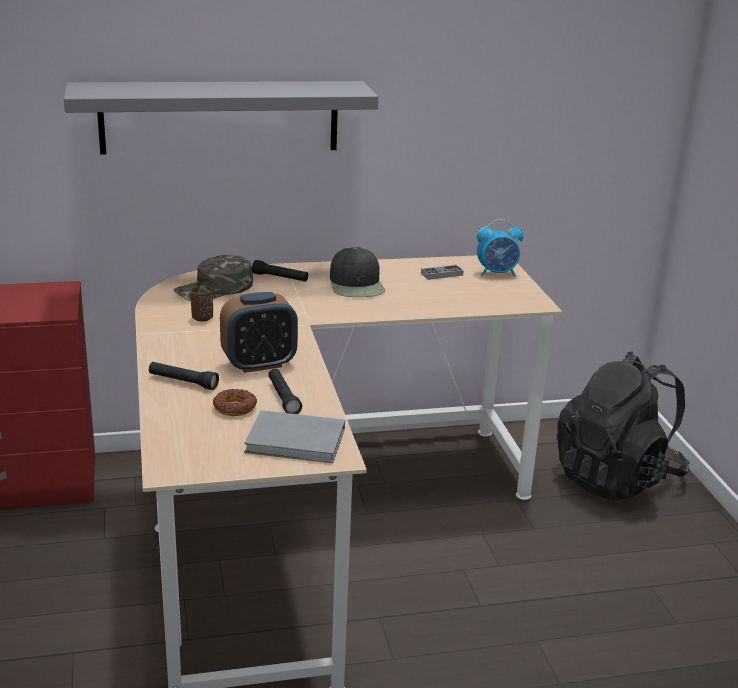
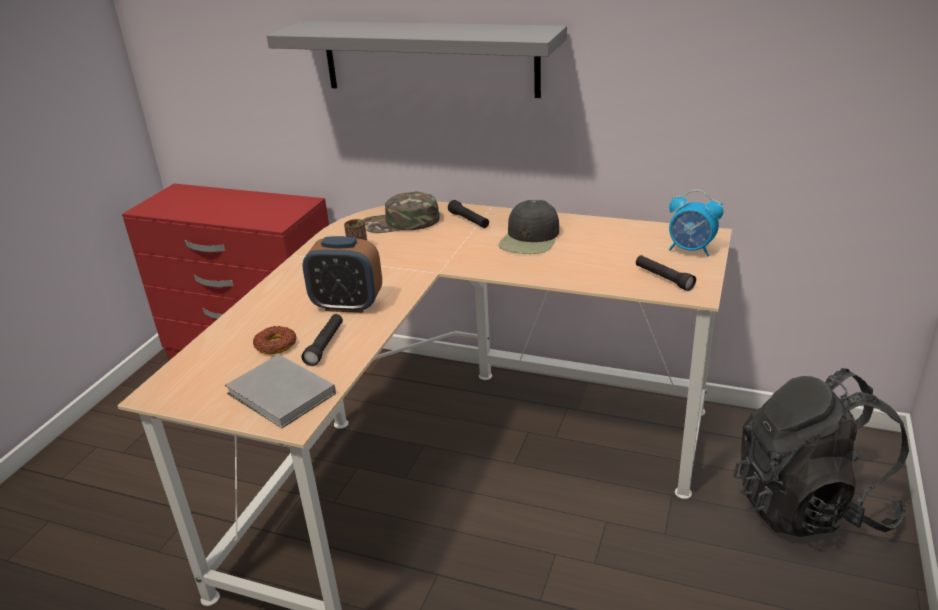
camera: 35 degrees right, 5 degrees up
(183, 382) = (268, 309): black flashlight -> black flashlight (663, 278)
(441, 274) = (629, 241): game controller -> none

